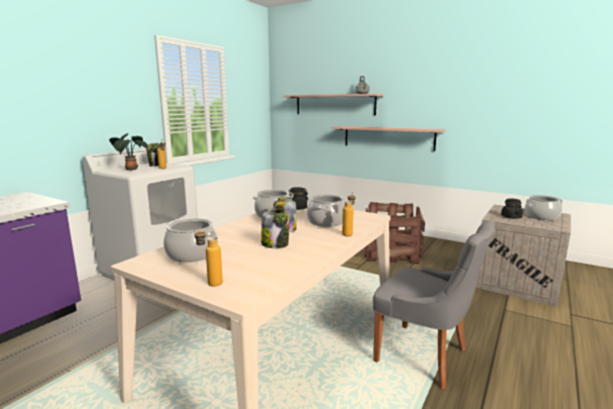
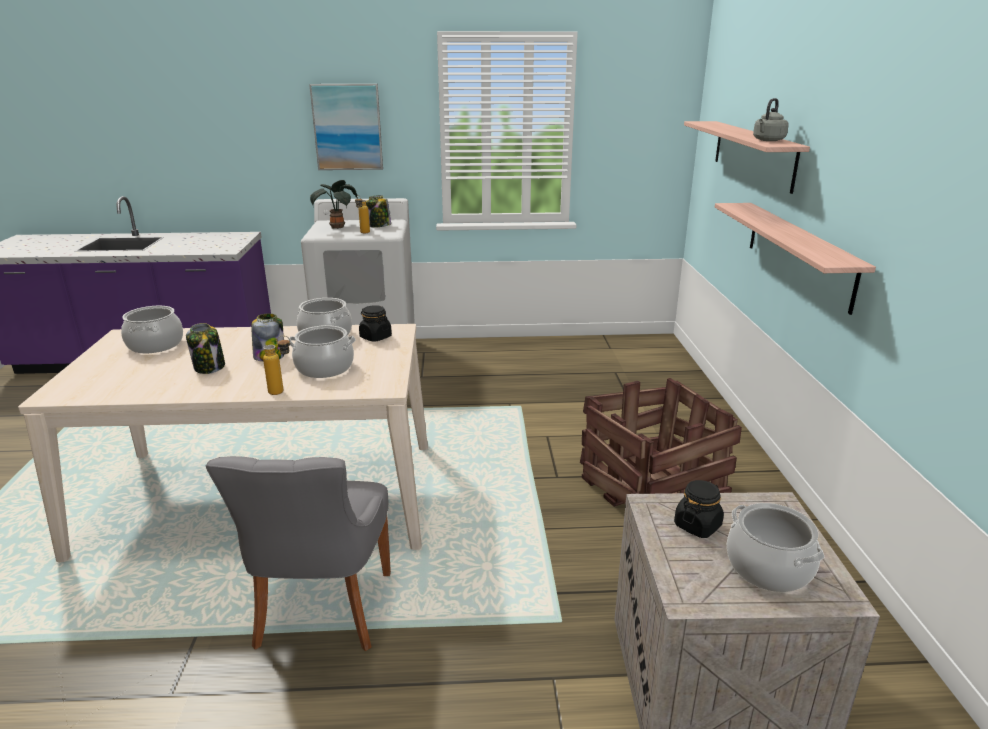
camera: 55 degrees right, 10 degrees up
(100, 97) = (347, 127): none -> picture
(209, 283) = (84, 374): bottle -> none

